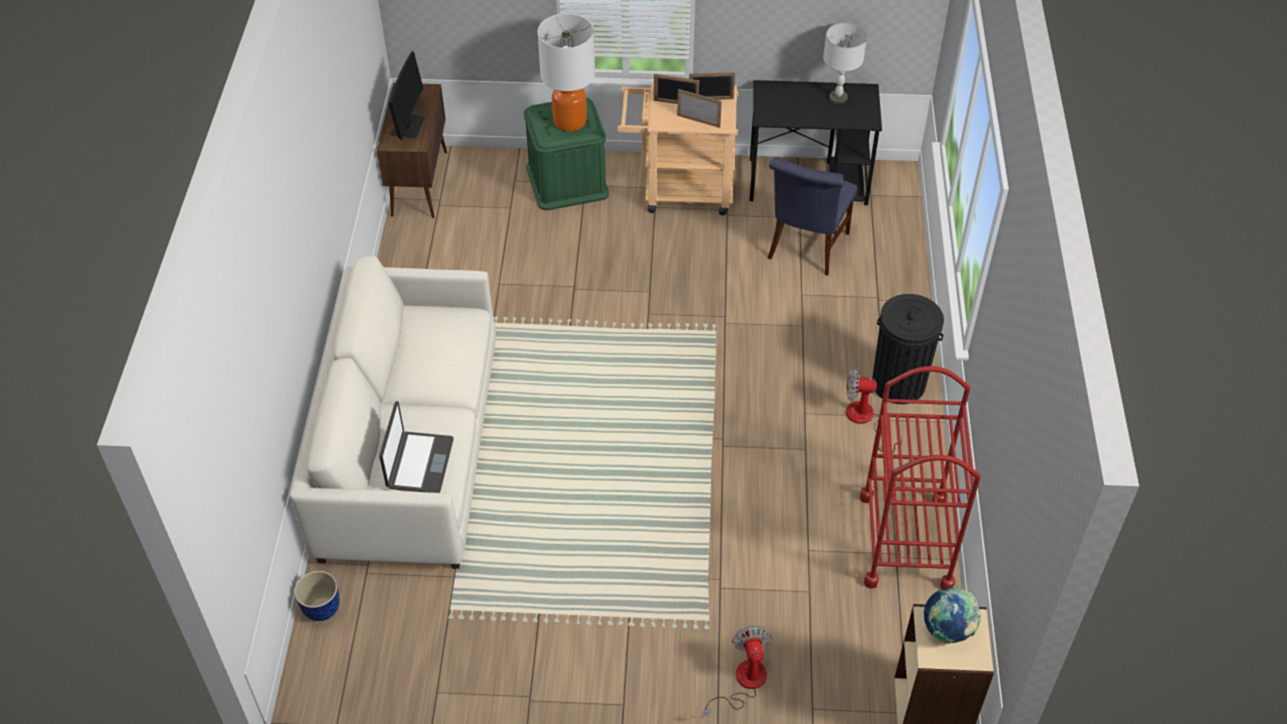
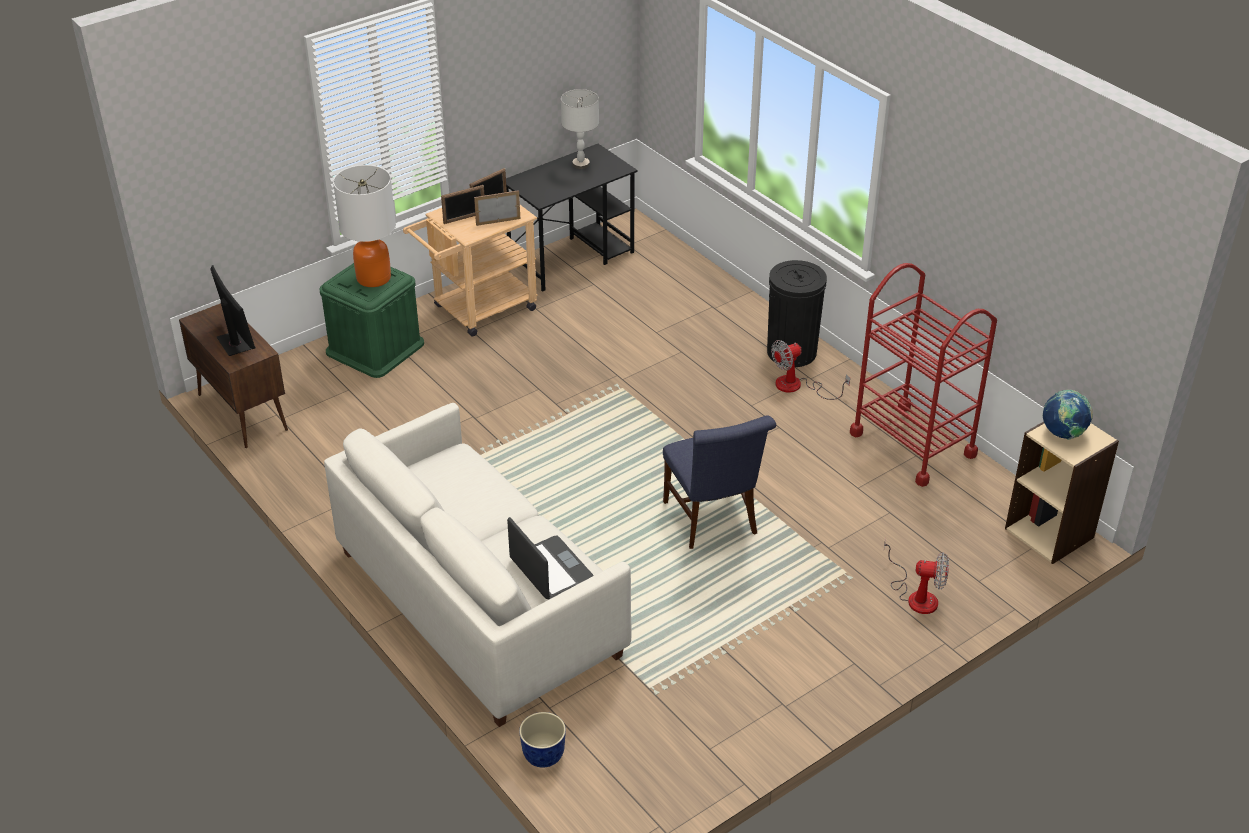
camera: 40 degrees left, 10 degrees down
(743, 683) = (916, 595): fan -> fan turned 150 degrees clockwise
(806, 249) = (623, 302): blue chair -> blue chair (713, 522)

